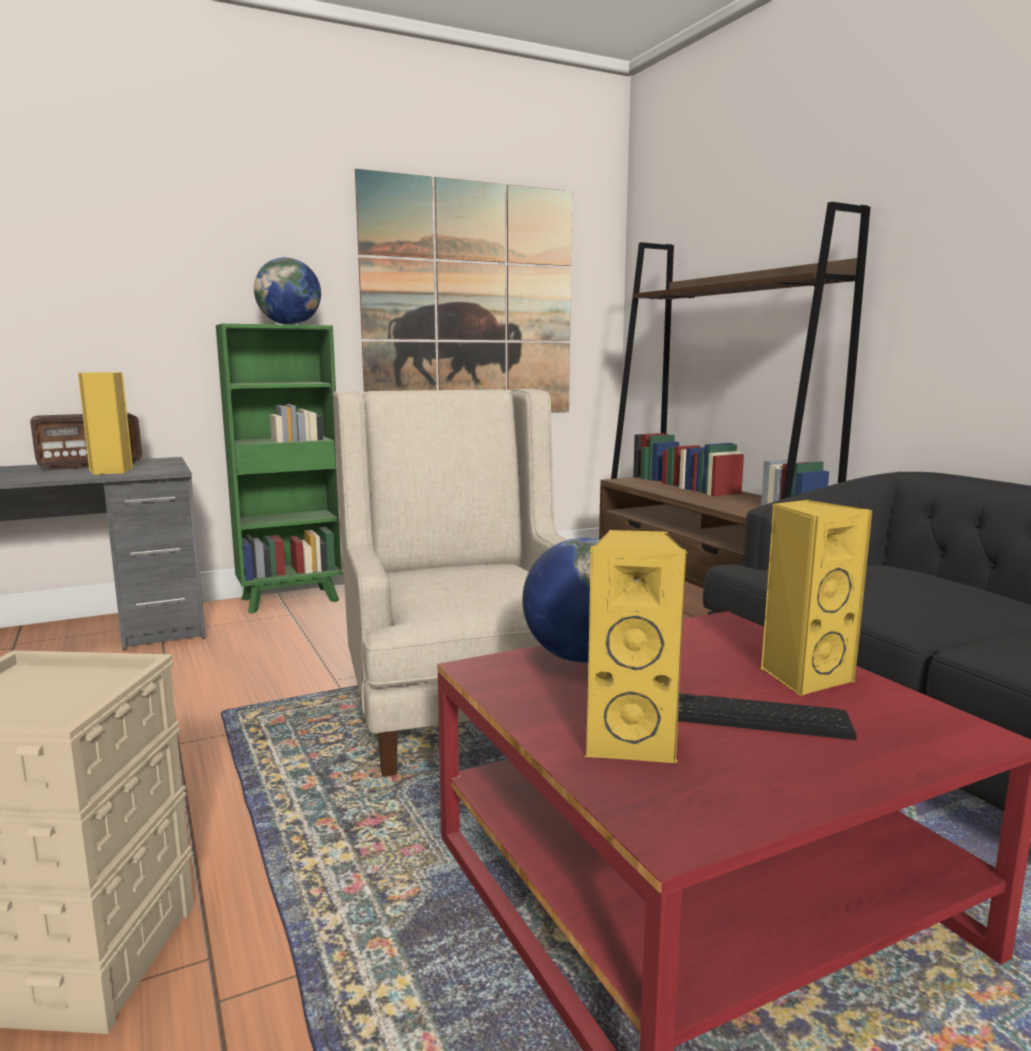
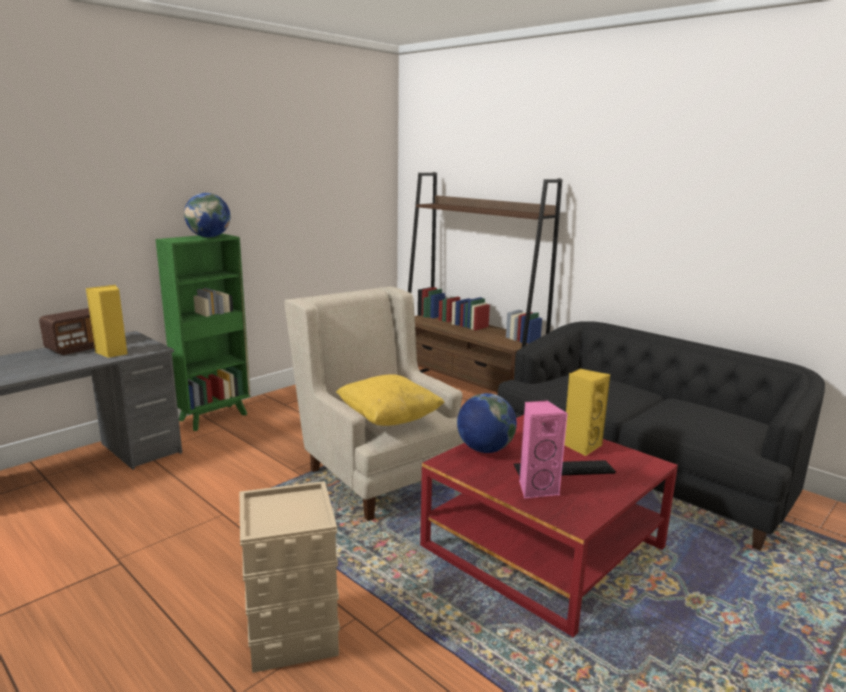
camera: 20 degrees left, 5 degrees up
(451, 595) = (389, 419): none -> yellow pillow
(470, 301) = (310, 207): picture -> none
(632, 742) = (536, 488): yellow speaker -> pink speaker

